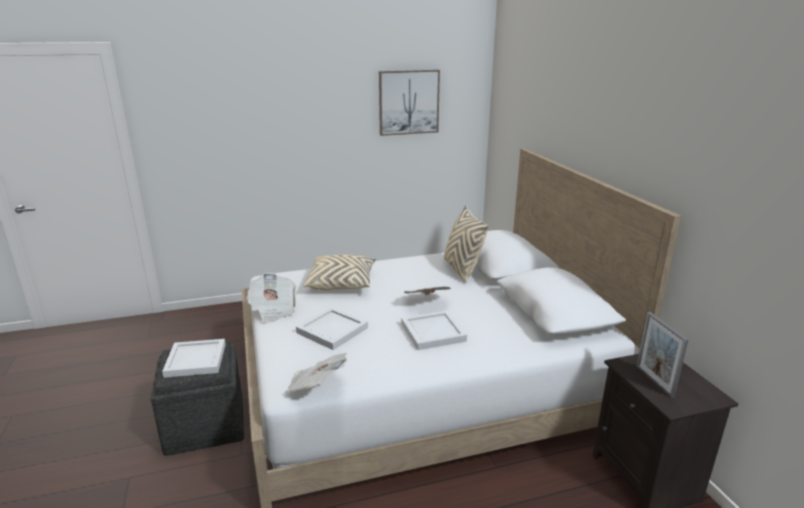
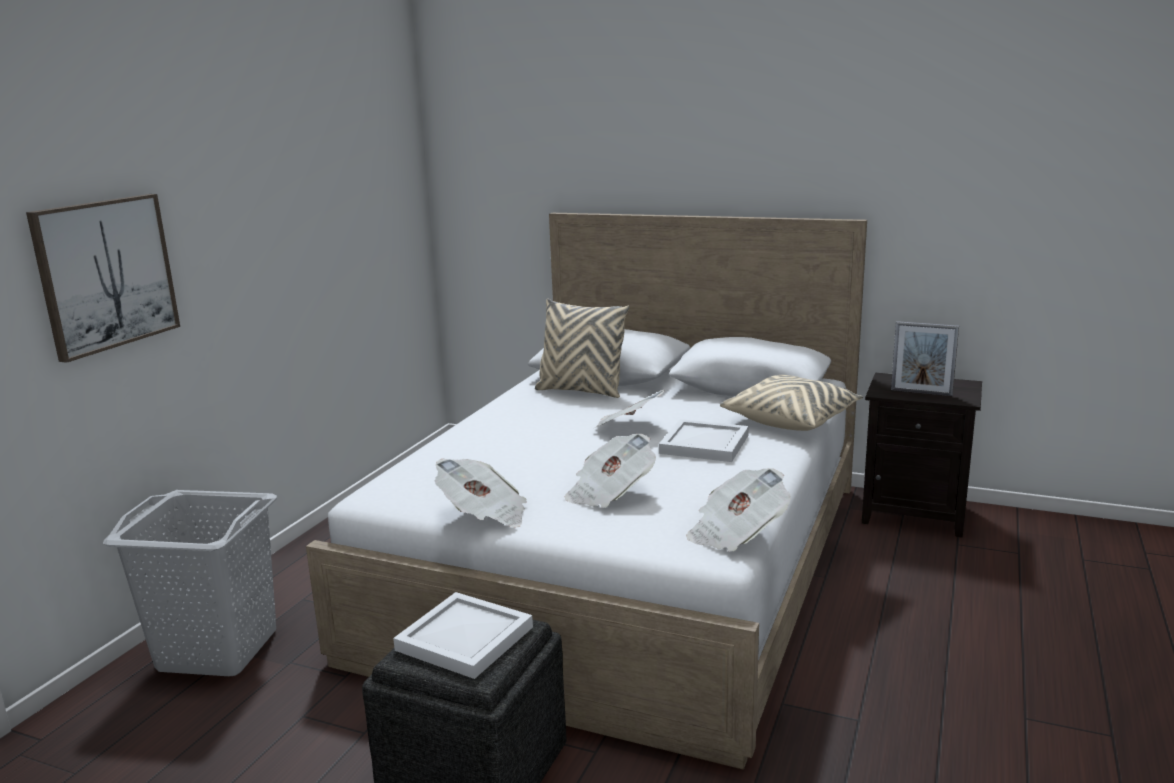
camera: 50 degrees left, 5 degrees down
(240, 319) = (217, 649): none -> grey laundry basket
(331, 330) = (609, 493): white tray -> newspaper
(341, 283) = (487, 456): beige pillow -> beige pillow (791, 419)
(408, 102) = (345, 173): picture -> picture (106, 274)

